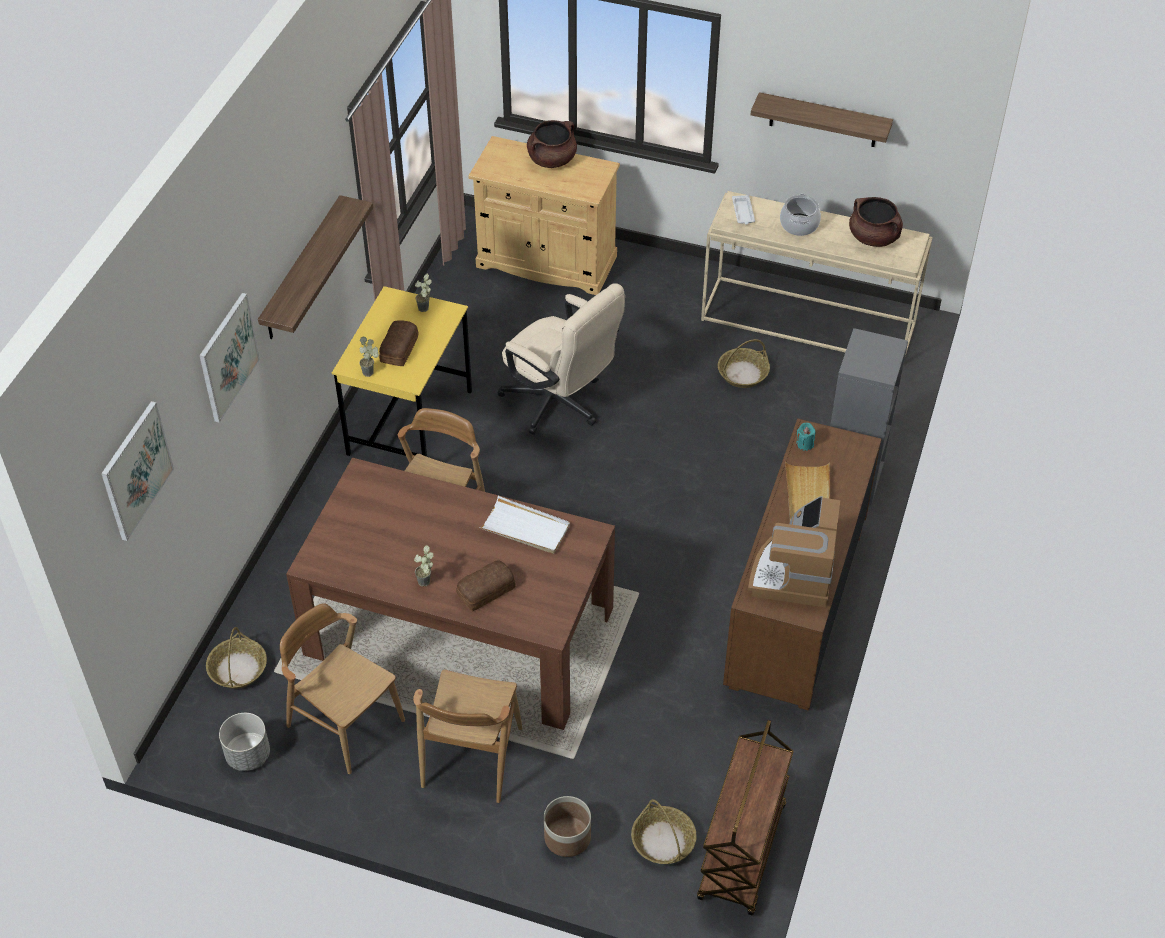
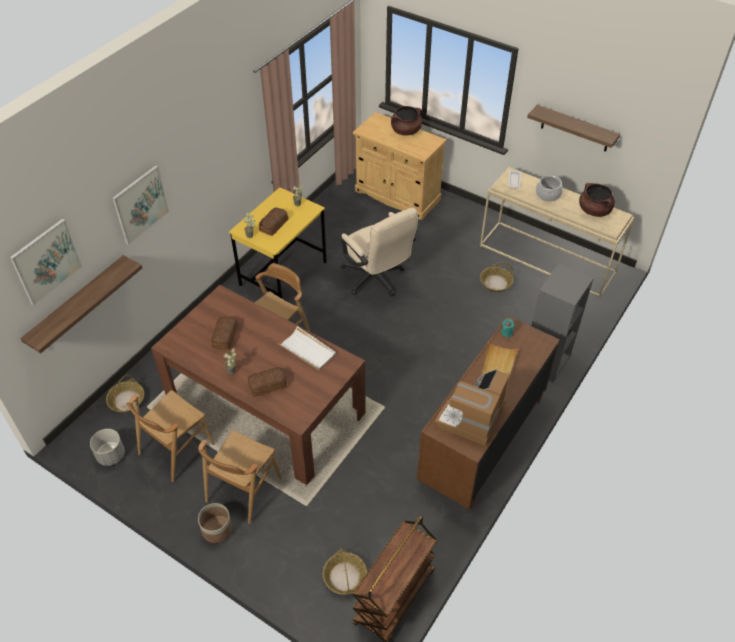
camera: 15 degrees right, 0 degrees up
(302, 270) = (214, 163): shelf -> shelf (77, 304)
(345, 723) = (176, 449): brown chair -> brown chair turned 105 degrees counterclockwise
(392, 535) = (224, 337): none -> bread
(567, 837) = (284, 558): planter -> planter (217, 529)

